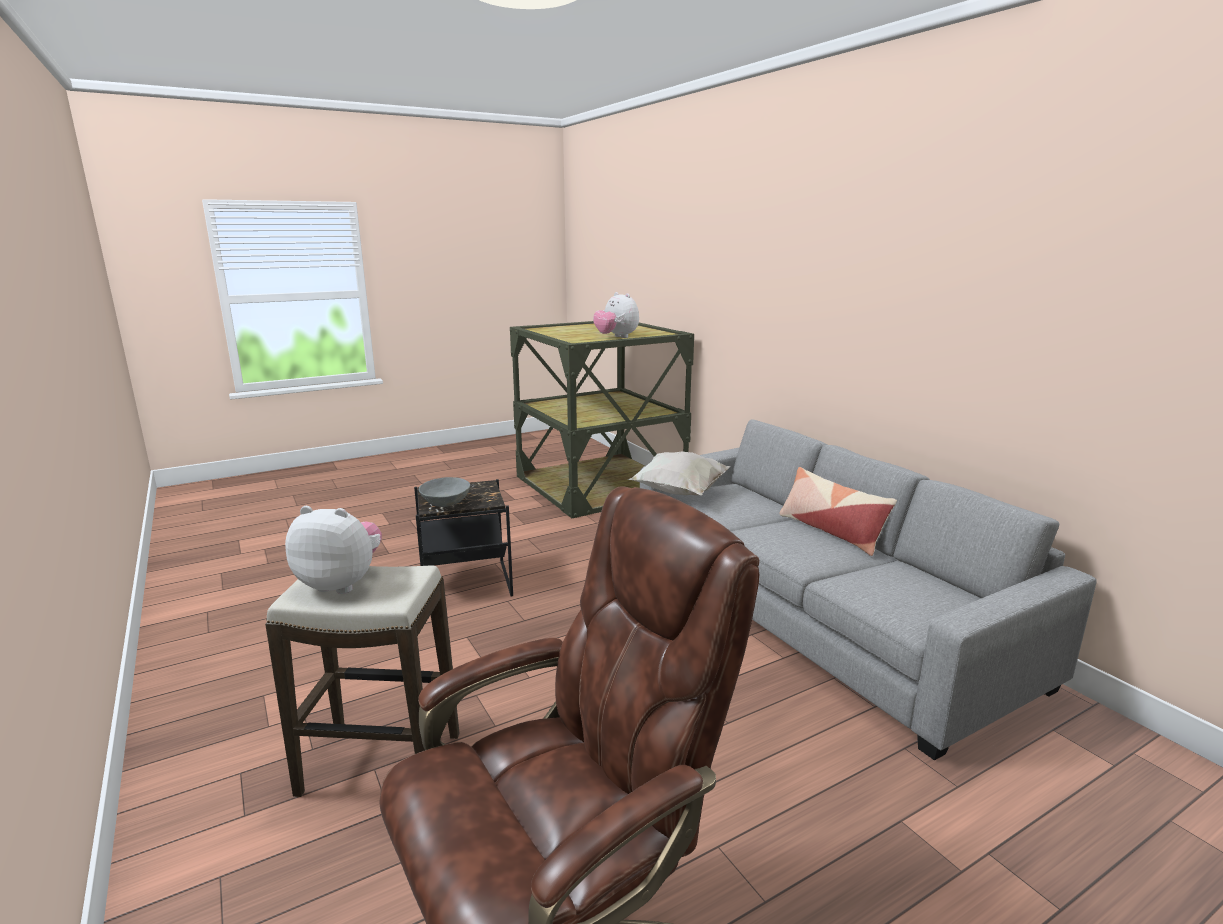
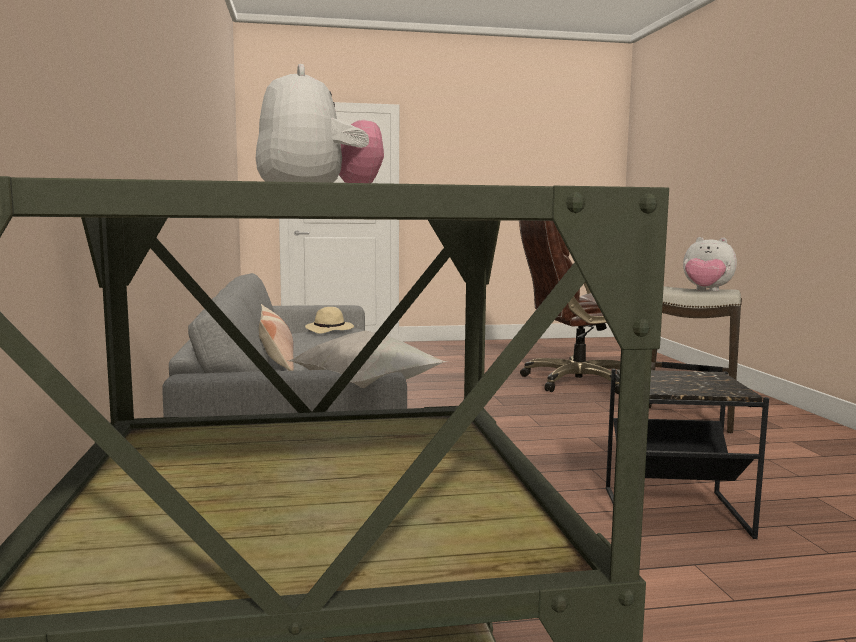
camera: 160 degrees left, 10 degrees down
(445, 503) = (697, 376): grey bowl -> none
(921, 608) = (330, 330): none -> beige hat

